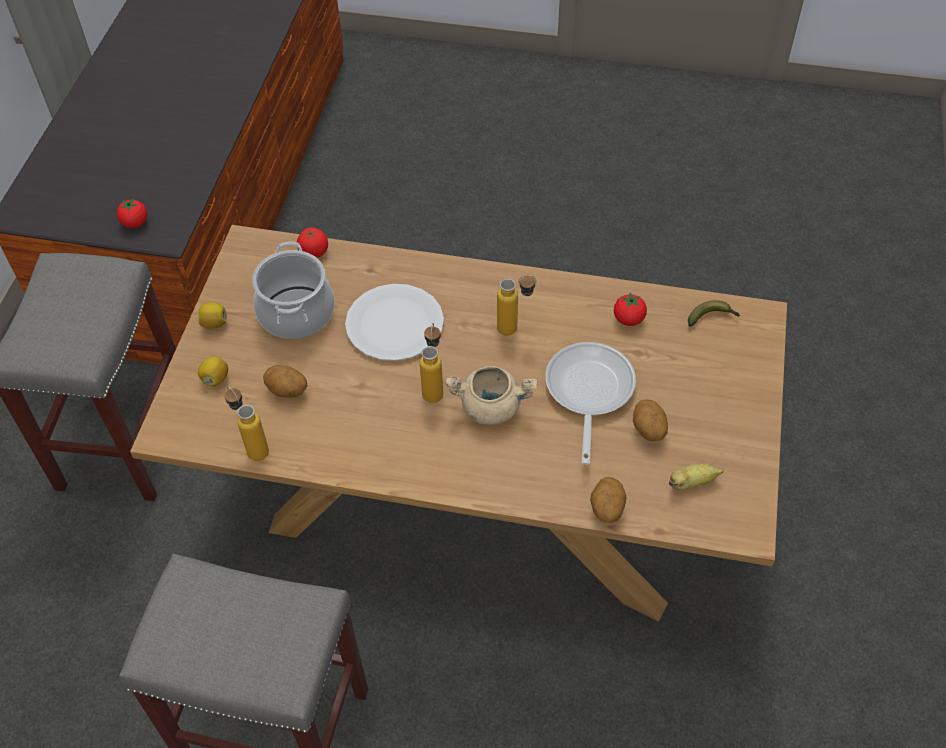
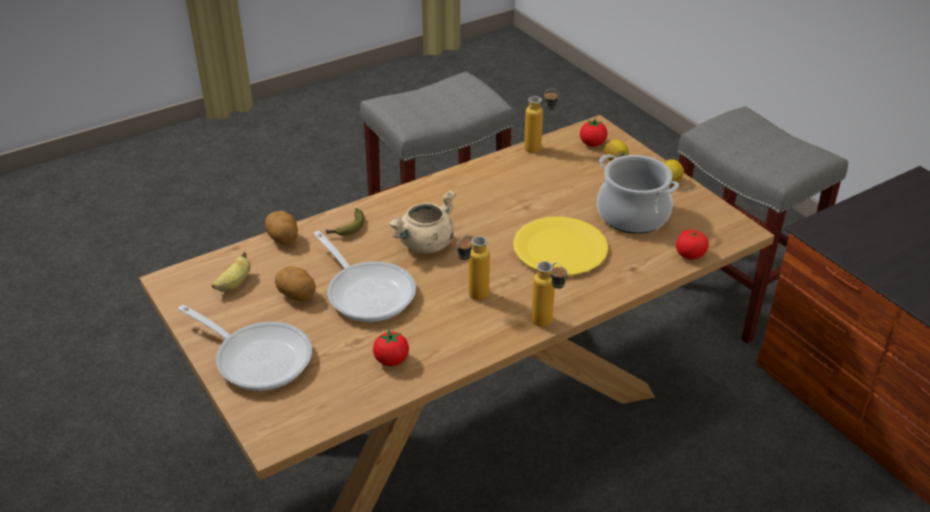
camera: 135 degrees right, 15 degrees down
(135, 223) = (852, 223): tomato -> tomato (592, 144)
(287, 391) = (565, 179): potato -> none
(394, 324) = (560, 248): white plate -> yellow plate
(434, 388) = (478, 232): bottle -> bottle (547, 325)
(712, 317) = (319, 408): banana -> banana (347, 229)
(725, 389) = (258, 357): none -> frying pan

